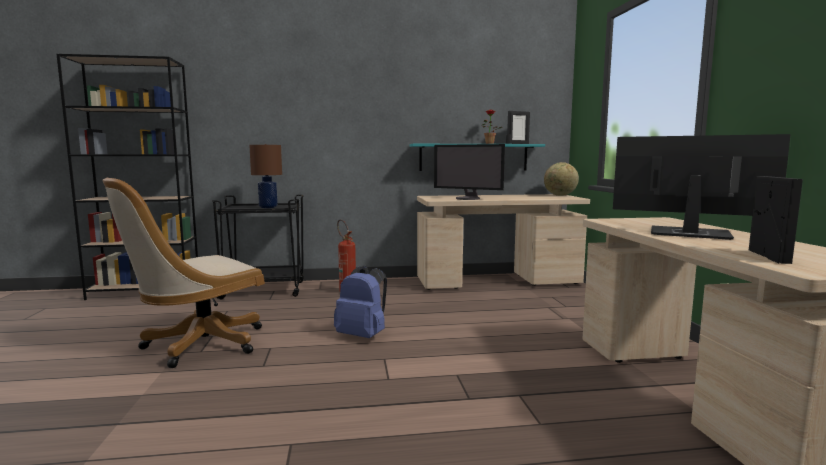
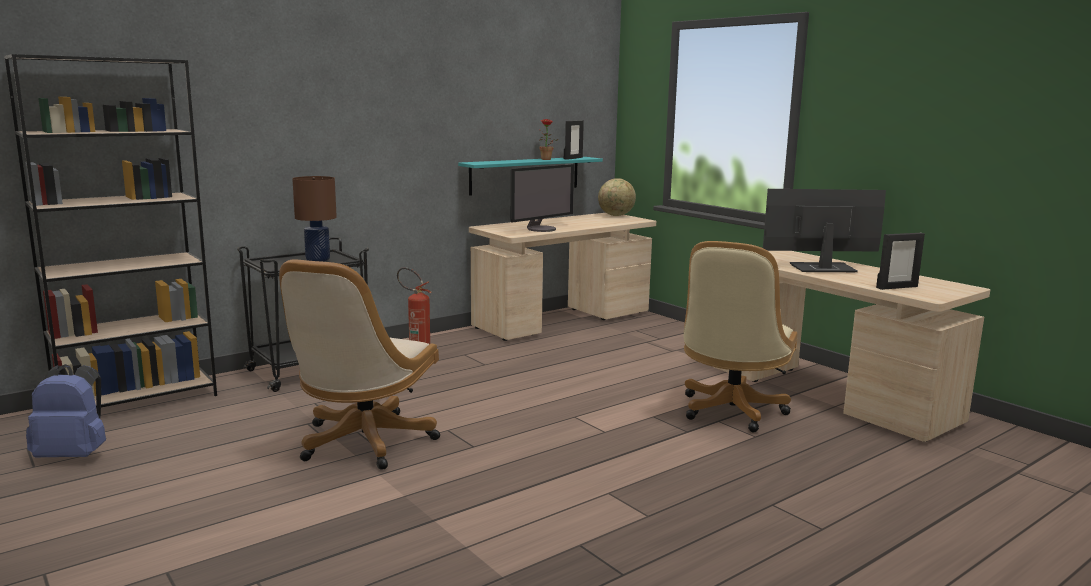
camera: 30 degrees left, 5 degrees up
(363, 336) = (520, 400): blue backpack -> blue backpack (74, 455)
(468, 198) = (541, 229): monitor -> monitor turned 45 degrees counterclockwise
(542, 391) = (730, 414): none -> beige office chair
(767, 256) = (897, 287): picture frame -> picture frame turned 90 degrees clockwise

